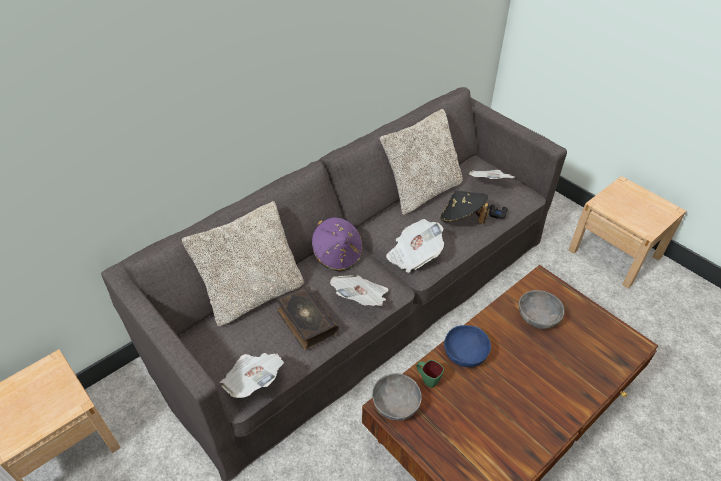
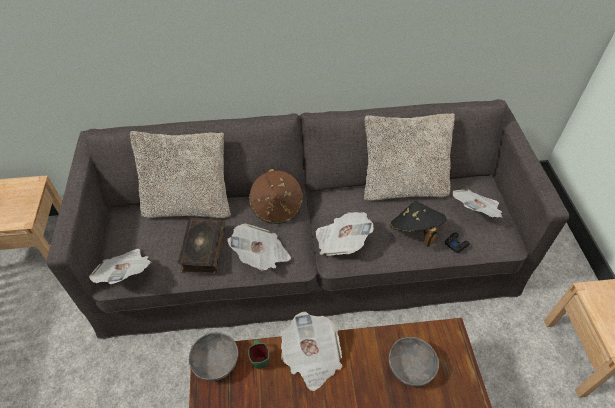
camera: 35 degrees right, 5 degrees up
(337, 255) = (277, 207): purple hat -> brown hat
(465, 354) = (311, 358): blue bowl -> newspaper

